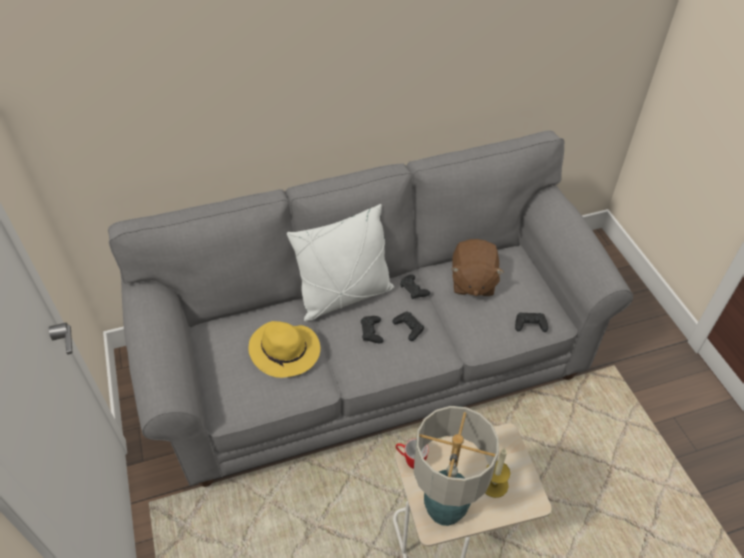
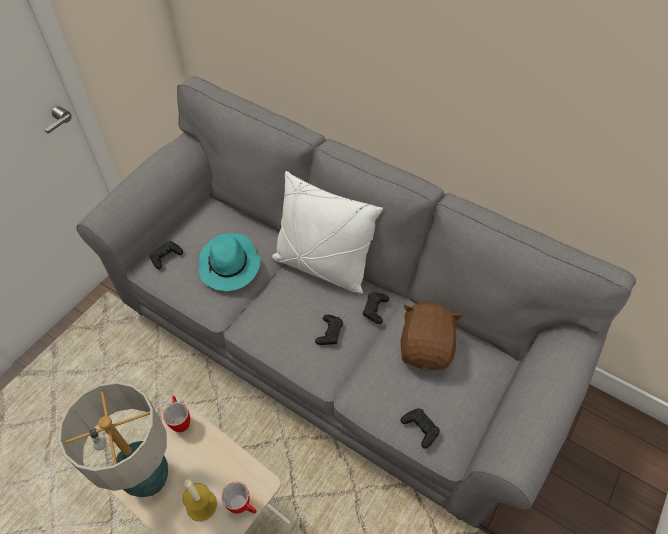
camera: 50 degrees right, 5 degrees up
(285, 351) = (229, 265): yellow hat -> turquoise hat
(371, 332) = (301, 309): black game controller -> black game controller (166, 256)
(472, 281) = (426, 348): brown plush toy -> brown plush toy turned 135 degrees clockwise
(515, 458) = (243, 507): none -> mug

